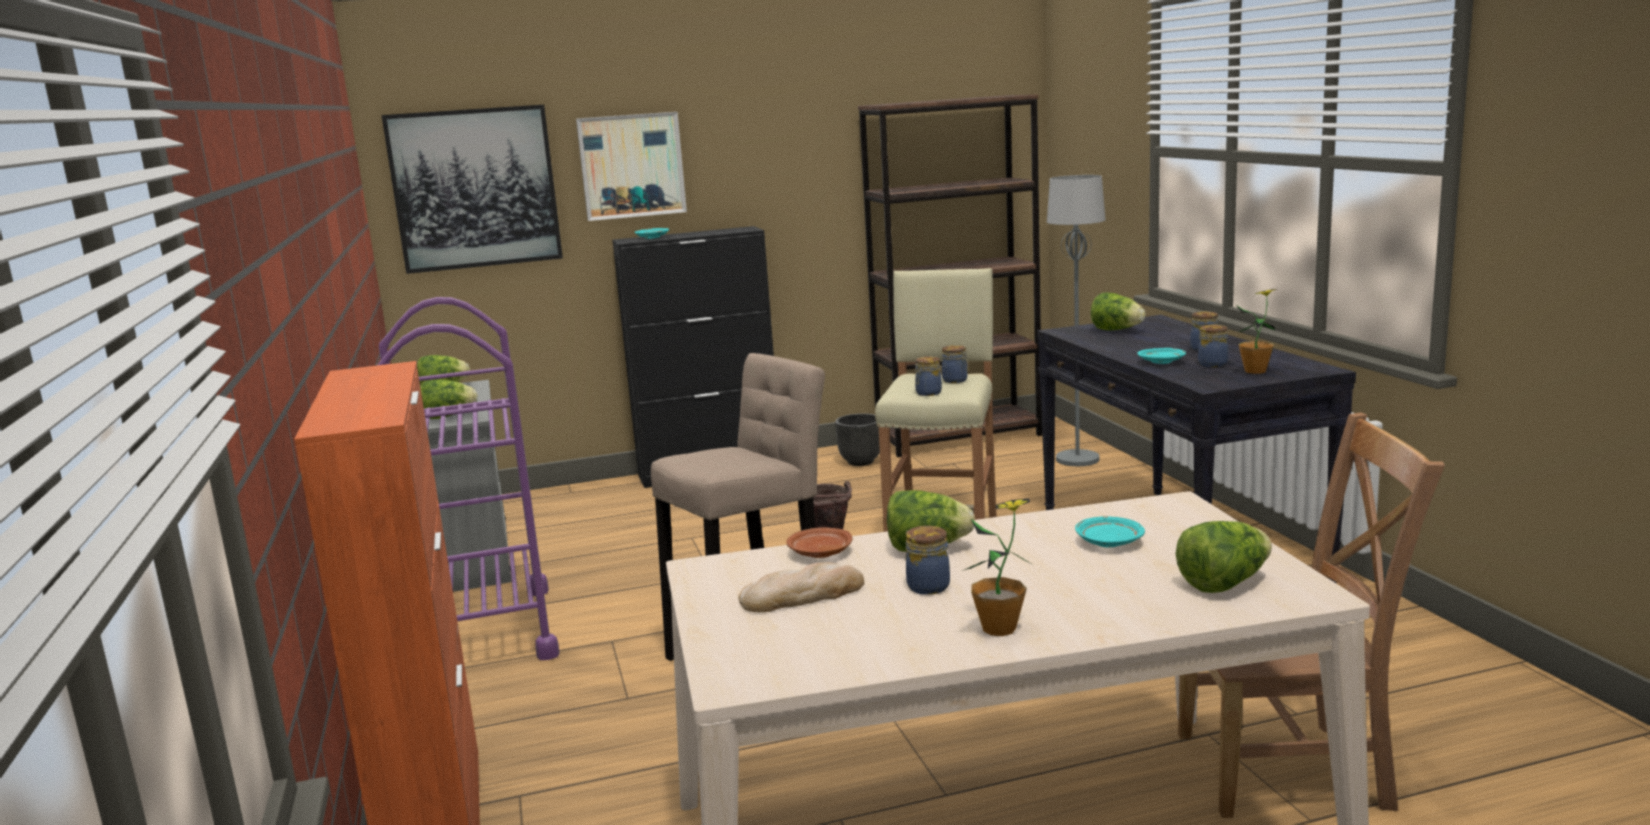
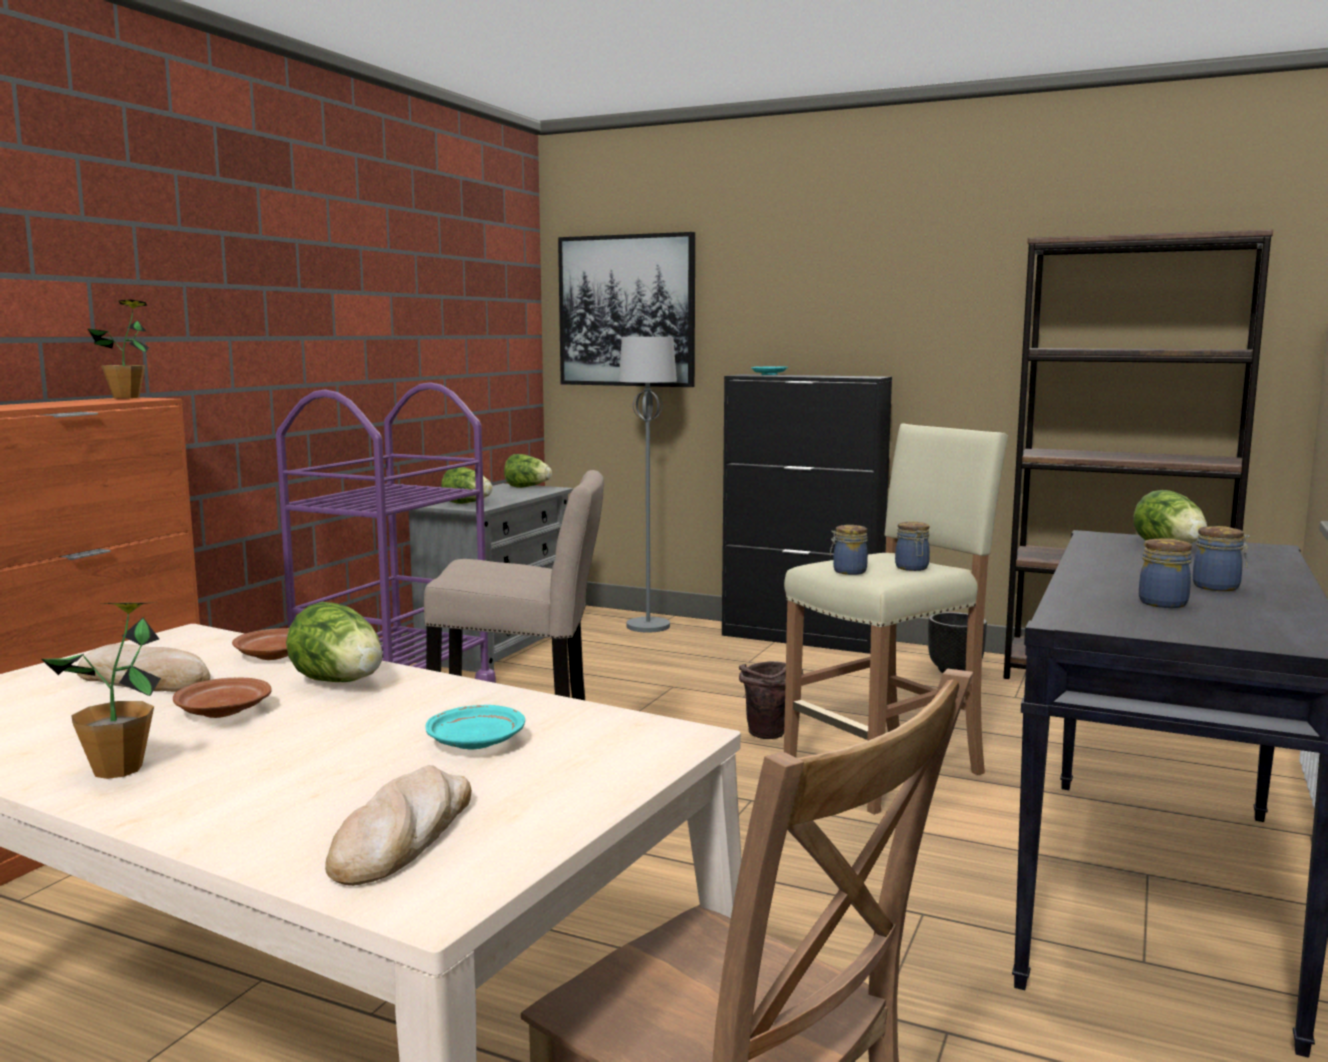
camera: 40 degrees right, 5 degrees down
(631, 166) = (771, 299): picture -> none
(926, 586) = (222, 711): jar -> brown plate
(1078, 459) = (1221, 745): grey floor lamp -> grey floor lamp (648, 626)
(1162, 362) = (1103, 586): turquoise plate -> none
(1223, 584) = (403, 835): lettuce -> bread
(1255, 371) = (1198, 623): potted plant -> potted plant (126, 397)

